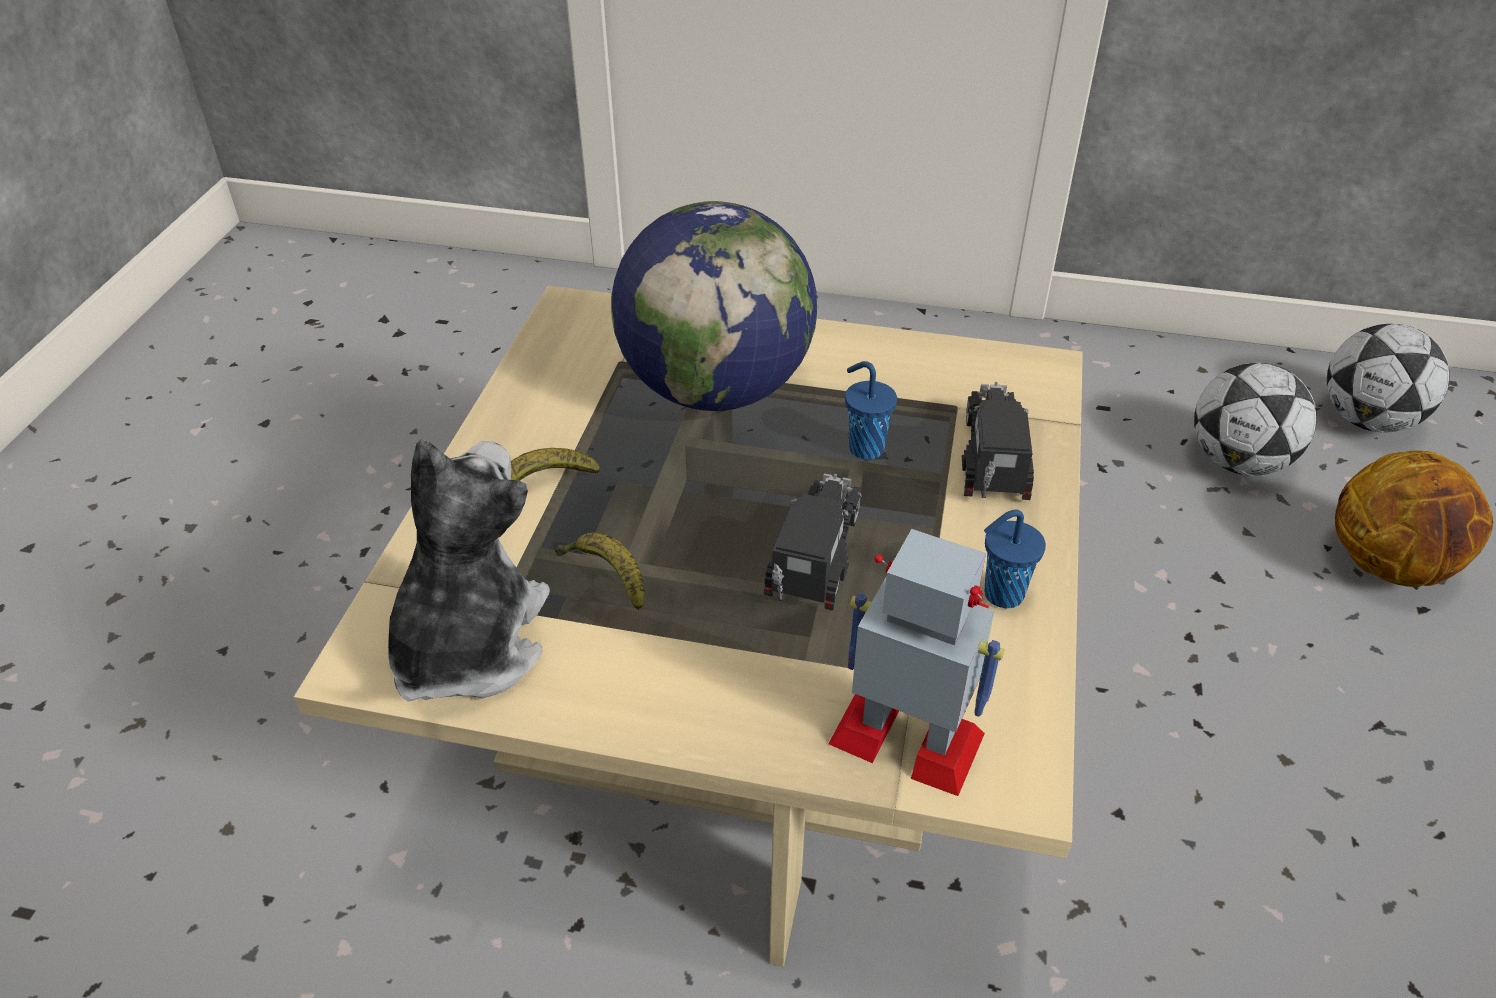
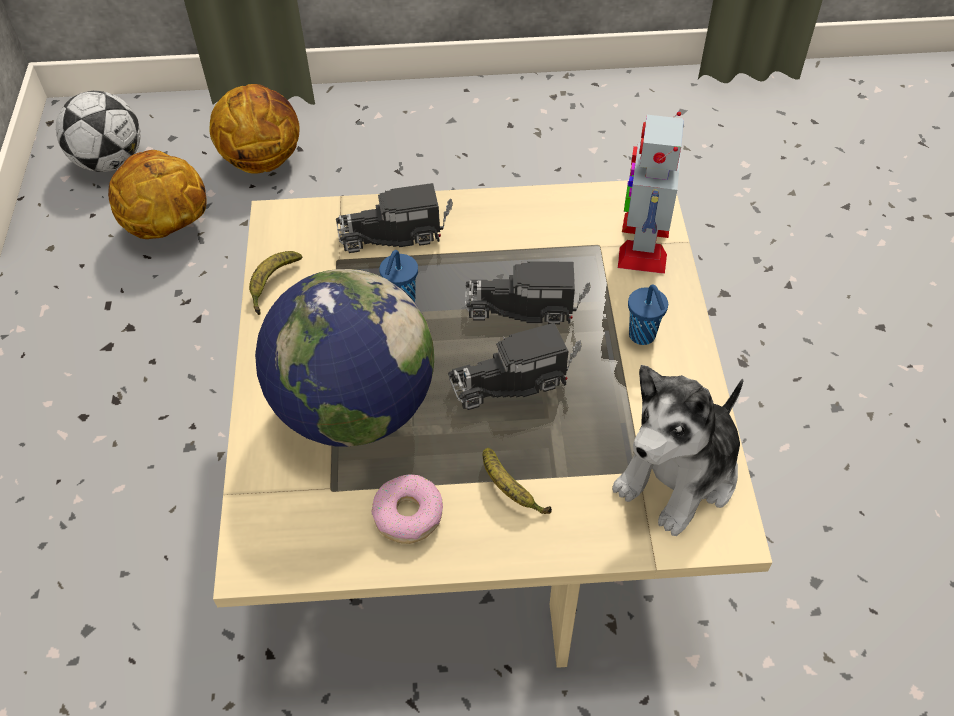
camera: 105 degrees left, 10 degrees up
(469, 643) = (679, 474): plush toy -> plush toy turned 45 degrees counterclockwise
(559, 406) = (408, 514): none -> donut
(607, 576) = (586, 415): banana -> banana (273, 285)
(694, 522) = (514, 380): none -> toy truck
(1001, 595) = (519, 217): blue cup -> blue cup (643, 336)
(1238, 461) = (167, 227): football -> basketball

